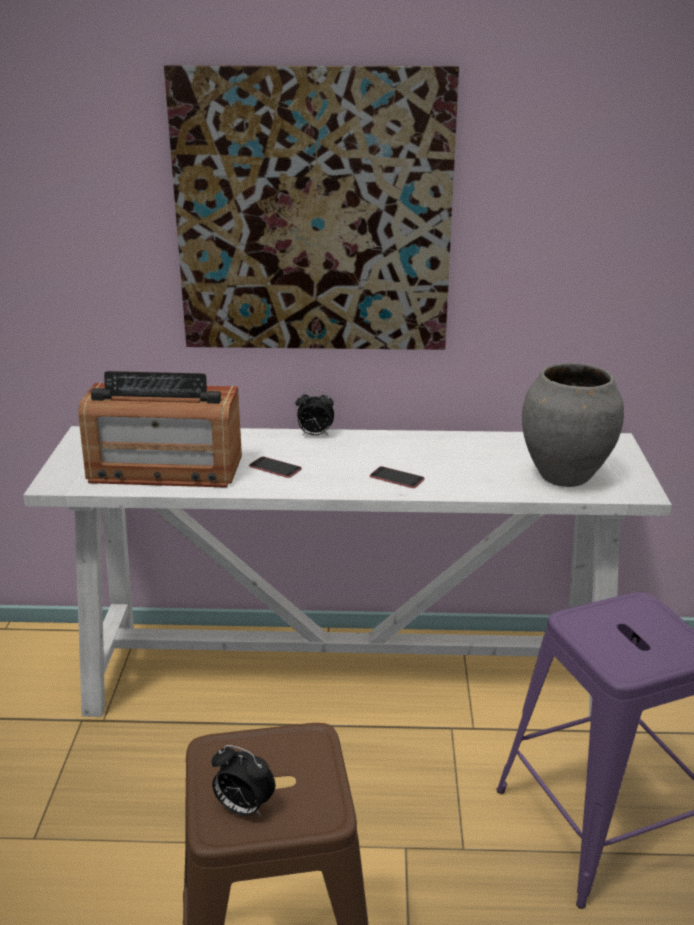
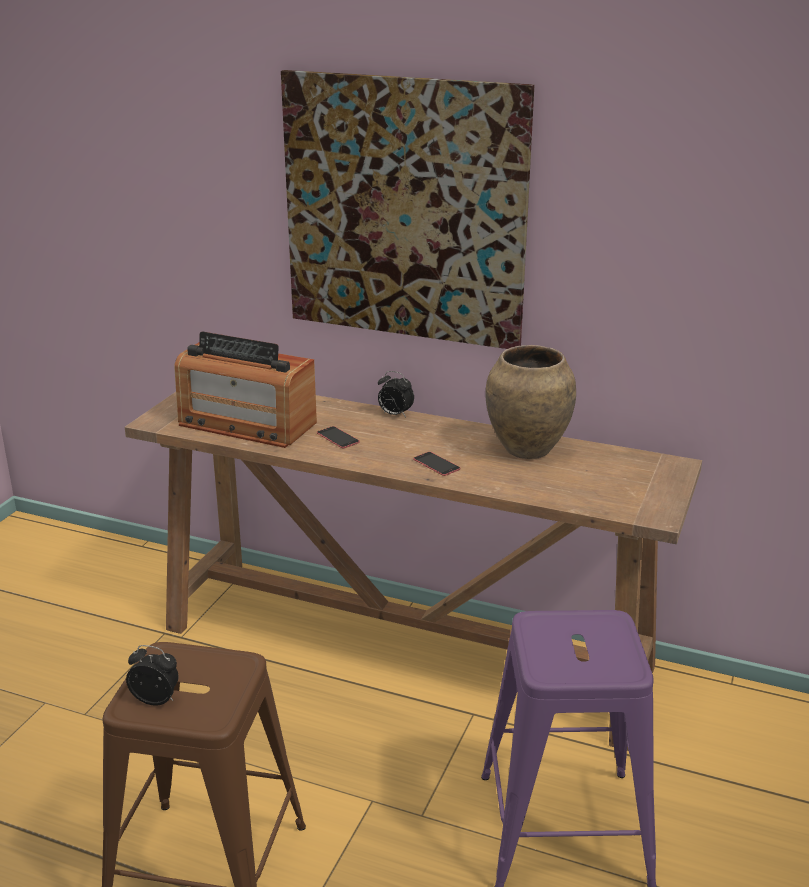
camera: 20 degrees right, 0 degrees up
(243, 808) = (157, 699): alarm clock -> alarm clock turned 150 degrees clockwise
(350, 676) = (407, 648): white console table -> brown console table
(471, 449) = (527, 450): none -> brown vase
(563, 476) = (593, 489): grey vase -> none

